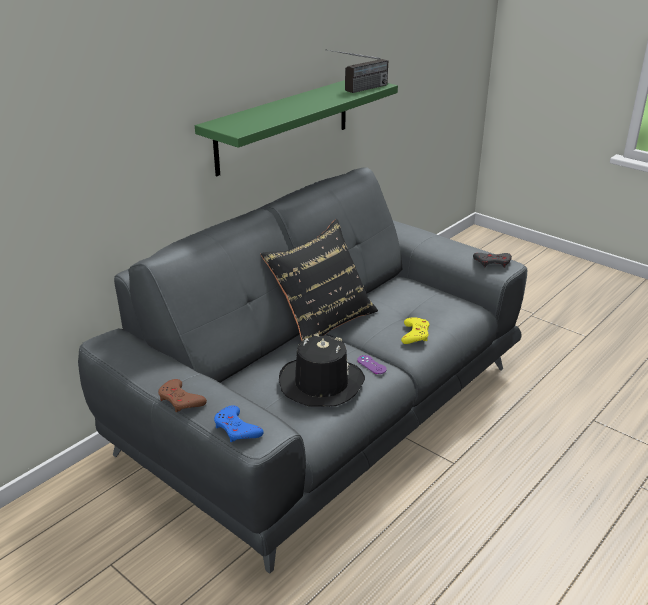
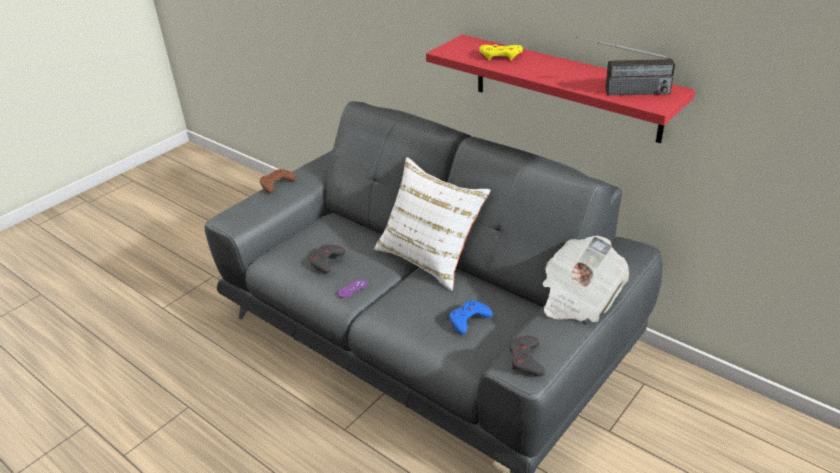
camera: 90 degrees right, 5 degrees up
(237, 429) = (238, 209): blue game controller -> blue game controller (468, 319)
(284, 124) = (565, 87): green shelf -> red shelf
(321, 383) = (326, 261): black hat -> grey game controller
(323, 321) = (430, 257): black pillow -> white pillow
(357, 90) = (620, 92): radio -> radio turned 45 degrees counterclockwise
(415, 334) = (406, 317): yellow game controller -> yellow game controller (500, 56)
(421, 239) = (579, 298): none -> newspaper

